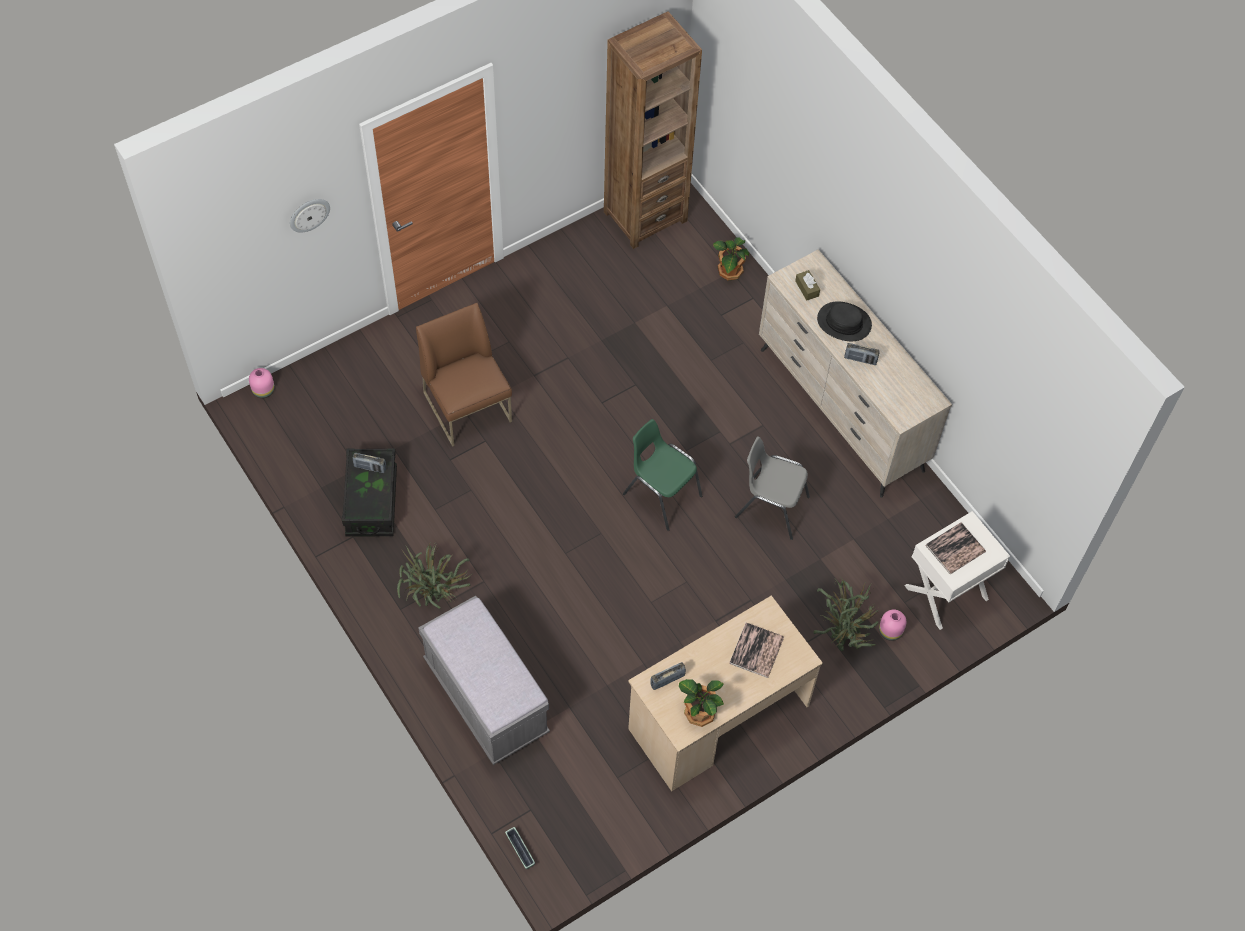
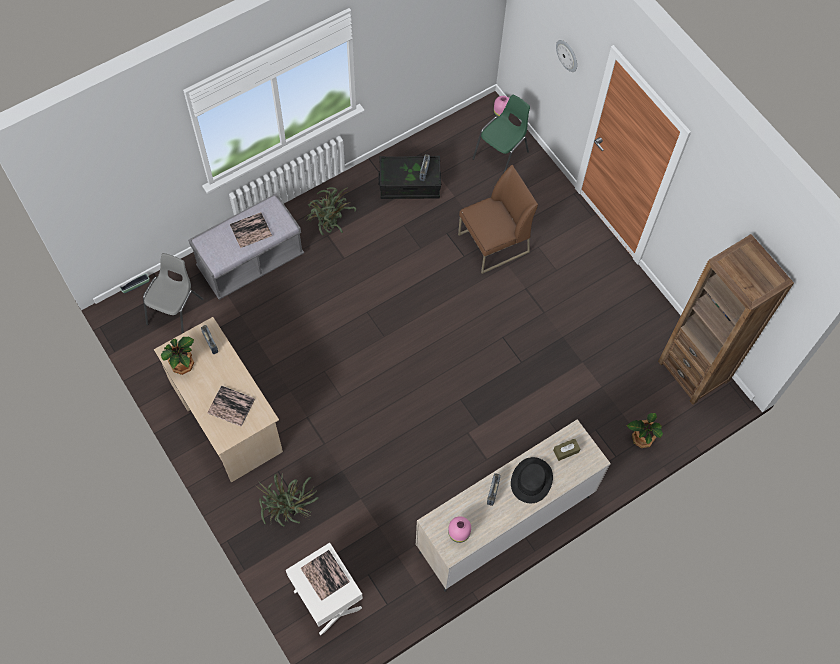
camera: 90 degrees right, 5 degrees up
(481, 653) = (251, 230): none -> book
(661, 495) = (418, 380): green chair -> green chair (501, 155)
(771, 507) = (408, 462): grey chair -> grey chair (176, 311)
(890, 631) = (293, 550): pink vase -> pink vase (459, 533)

